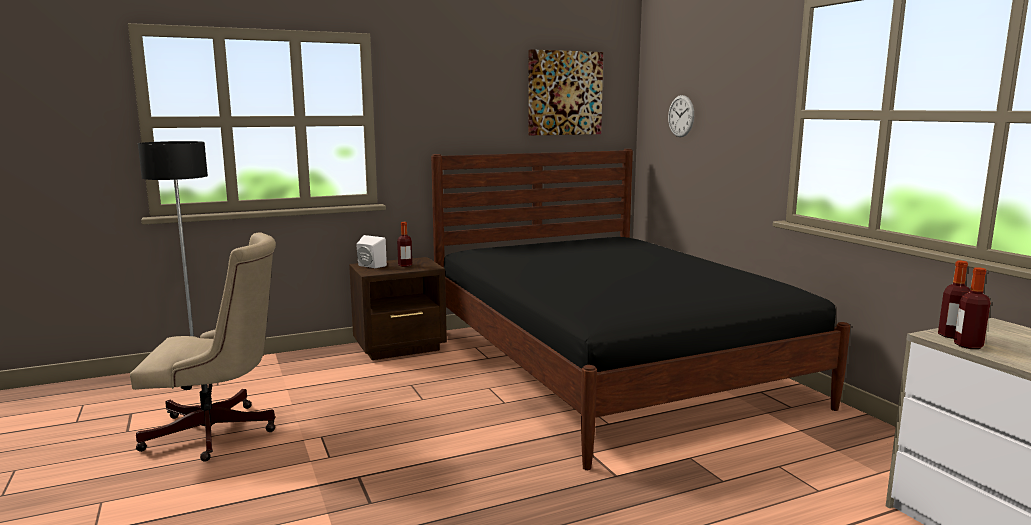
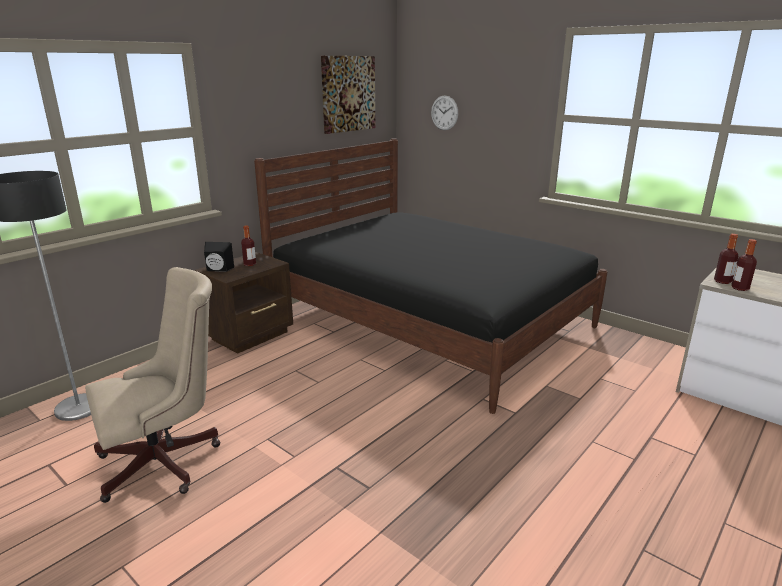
camera: 25 degrees left, 10 degrees up
(369, 266) = (218, 270): white speaker -> black speaker

